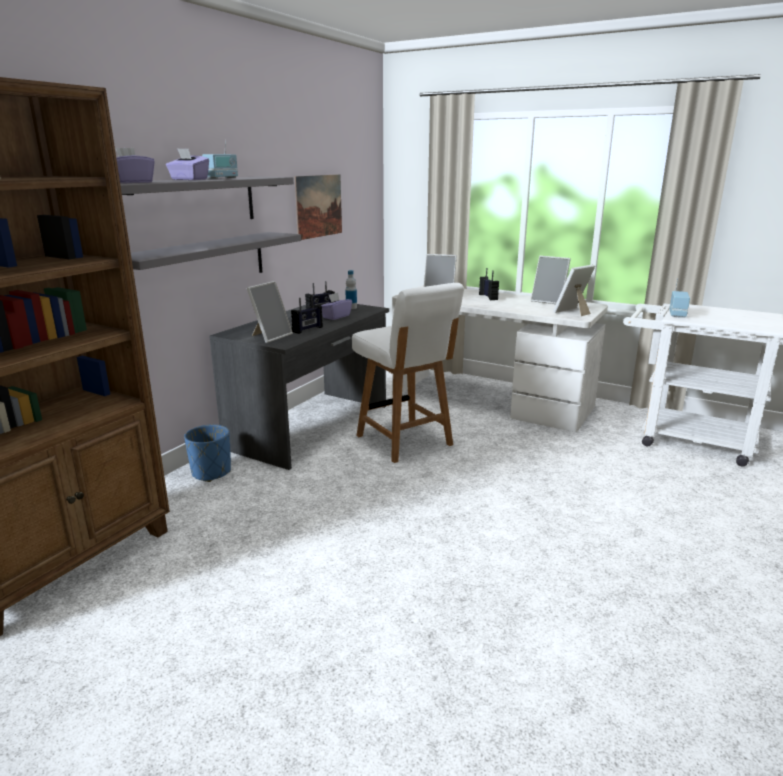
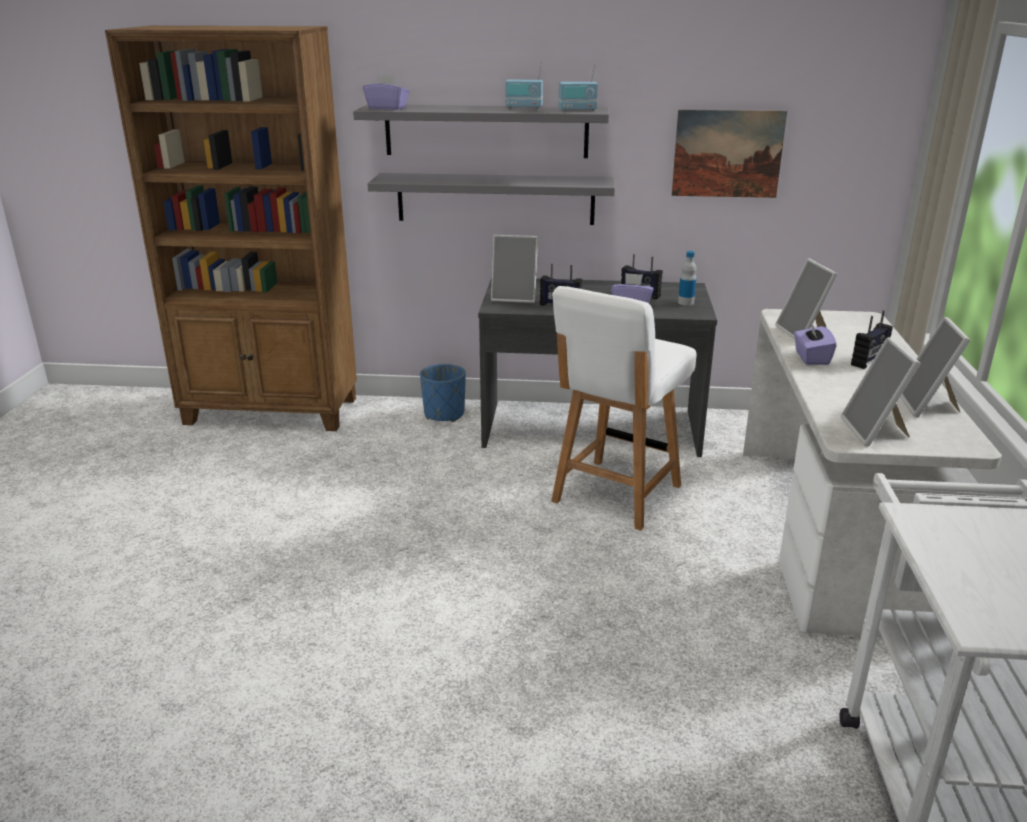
camera: 65 degrees right, 5 degrees up
(189, 179) = (471, 107): purple tissue box -> purple tissue box (811, 358)
(573, 312) = (875, 432): picture frame -> picture frame turned 120 degrees counterclockwise
(677, 314) = (944, 514): radio -> radio (577, 110)

